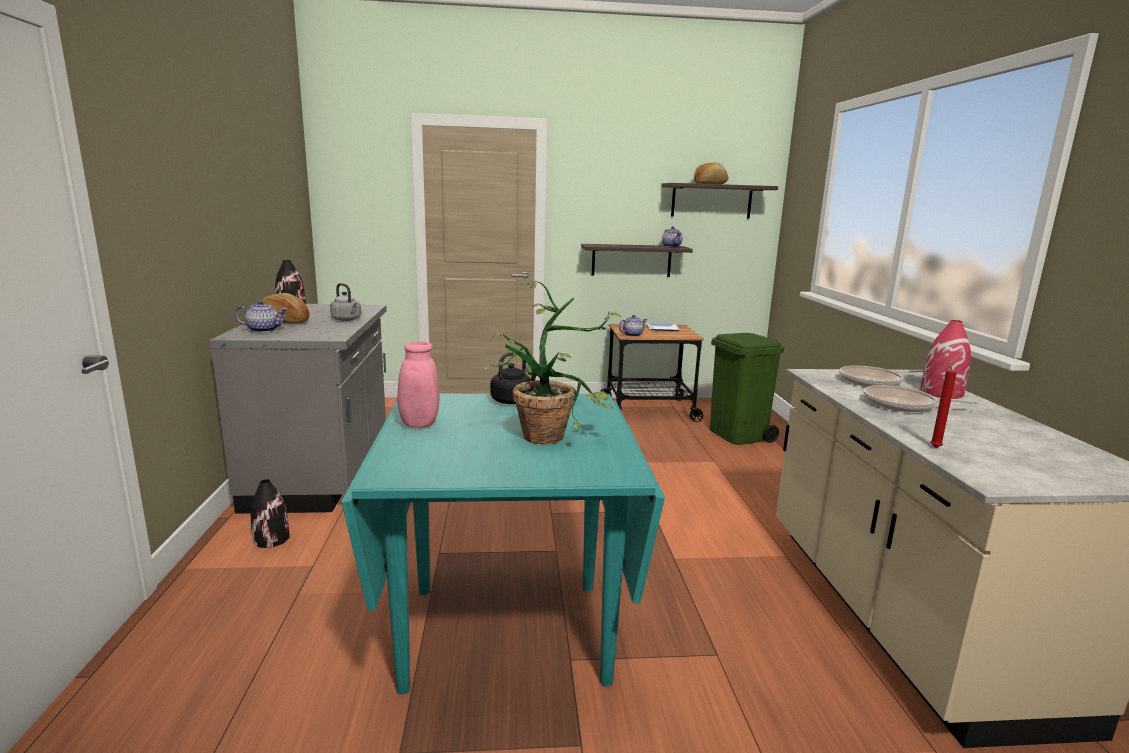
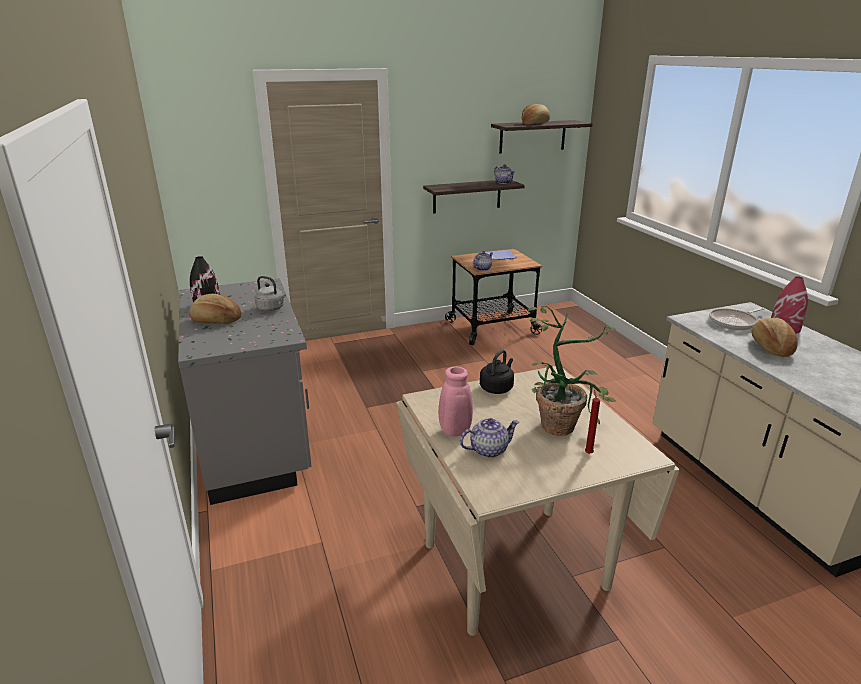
camera: 15 degrees left, 10 degrees up
(263, 330) = (212, 337): teapot -> teapot (489, 449)
(271, 539) = (265, 524): black vase -> none
(506, 634) = (515, 566): turquoise dining table -> beige dining table
(738, 435) = (575, 343): green trash can -> none
(903, 405) = (771, 347): frying pan -> bread
(934, 447) = (819, 390): red candle -> red candle (588, 452)

